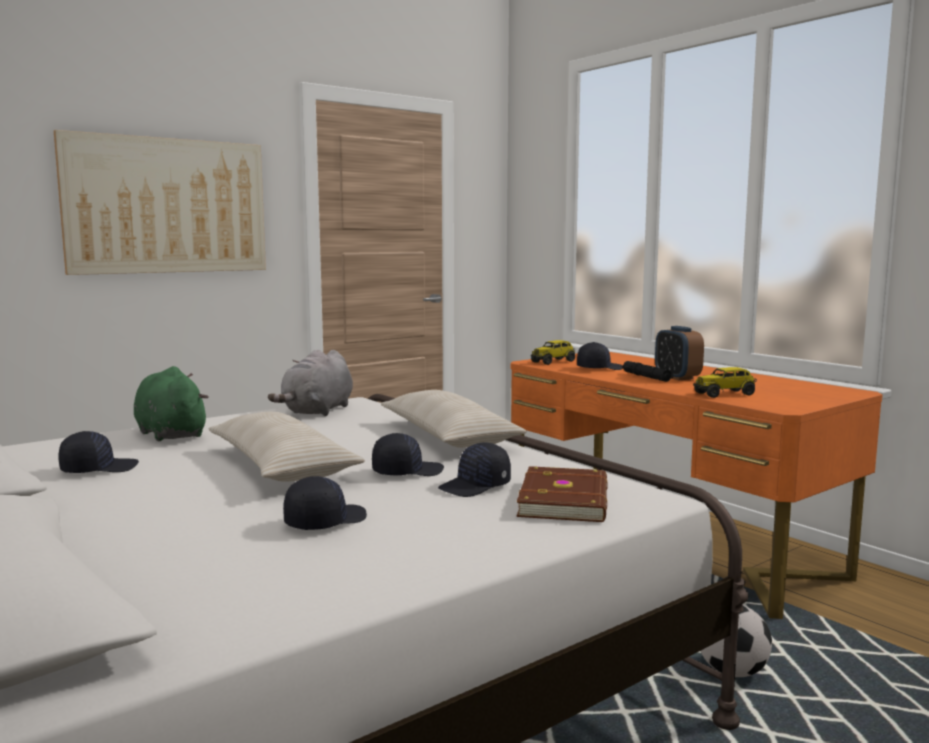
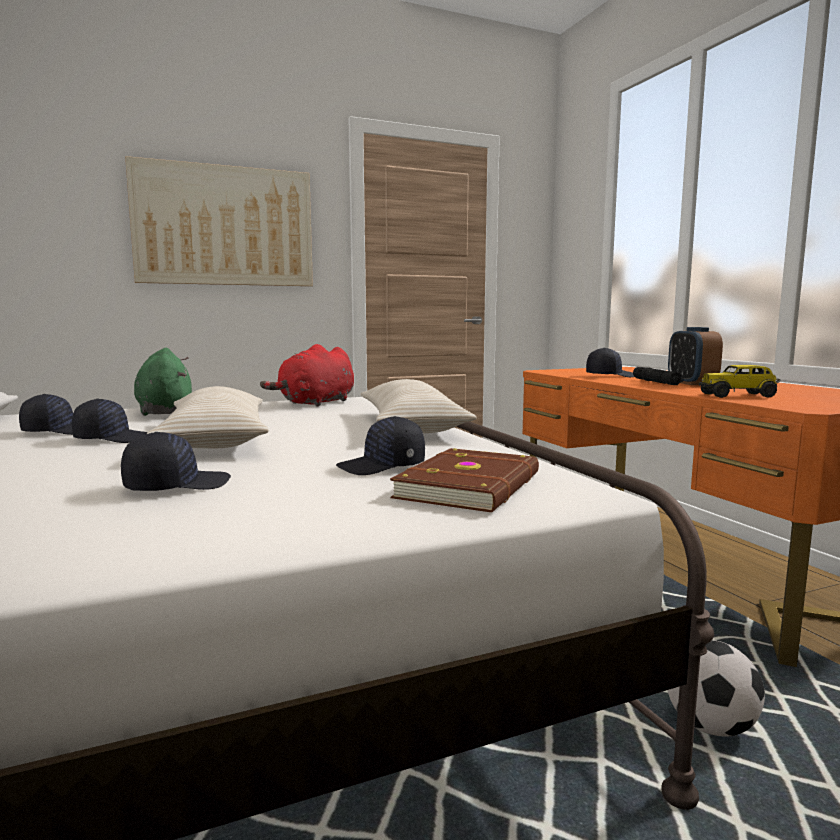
camera: 15 degrees right, 0 degrees up
(317, 411) = (315, 403): grey plush toy -> red plush toy
(407, 471) = (329, 449): black cap -> black cap (113, 438)
(553, 362) = (567, 371): toy truck -> none

